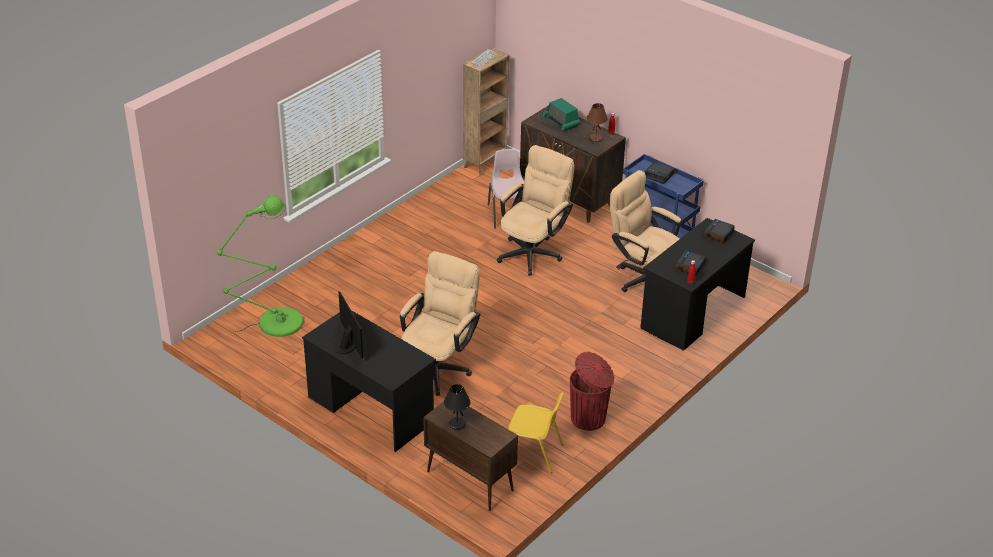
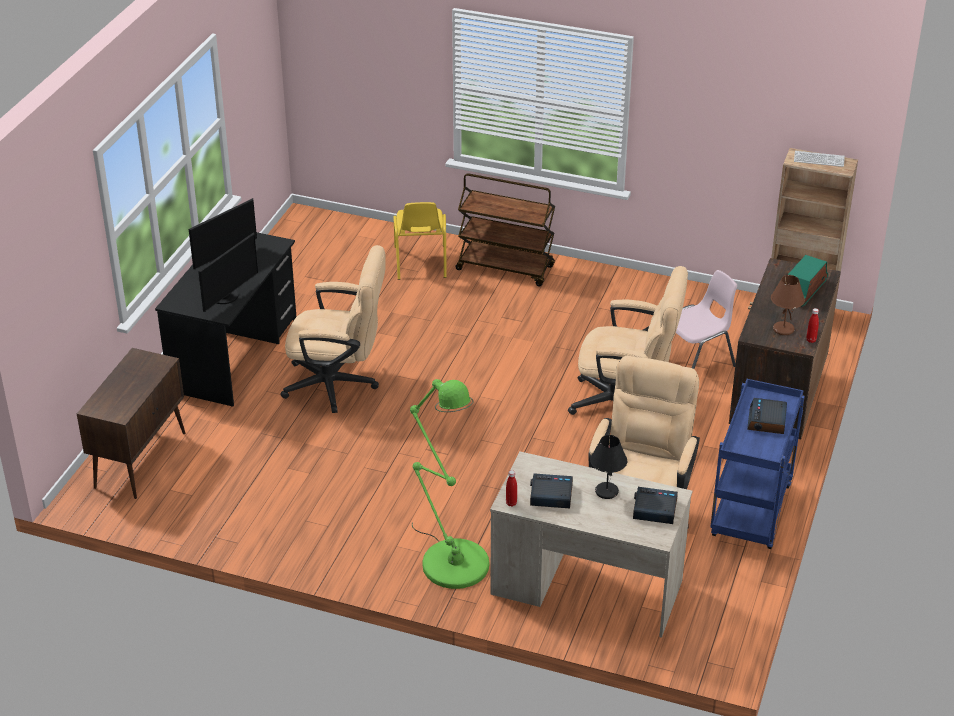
camera: 70 degrees right, 0 degrees up
(274, 323) = (351, 249): green floor lamp -> green floor lamp (450, 558)
(352, 259) = (506, 268): none -> brown cart
(400, 353) = (227, 297): none -> monitor
(456, 424) = (127, 374): black table lamp -> black table lamp (606, 491)
(533, 453) = (210, 499): yellow chair -> yellow chair (420, 263)
(589, 419) = (298, 533): red trash can -> none
(692, 313) = (586, 587): black desk -> beige desk

